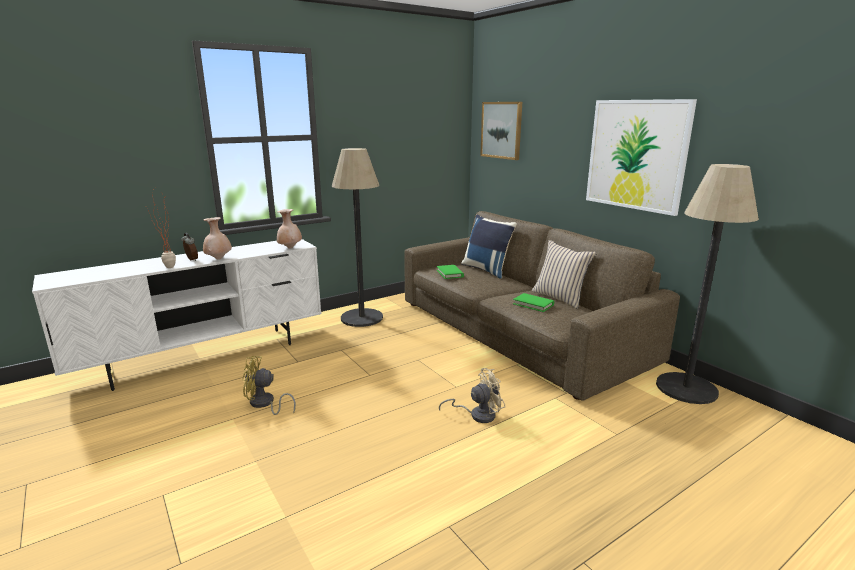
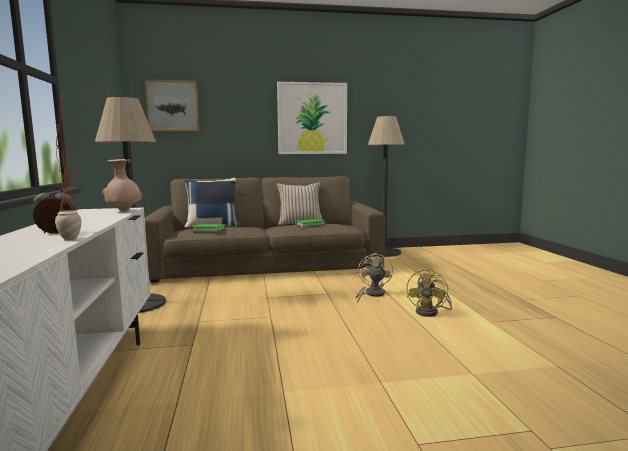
camera: 65 degrees left, 10 degrees down
(218, 259) = (93, 226): beige vase -> none
(264, 404) = (270, 370): yellow fan -> yellow fan (431, 312)

